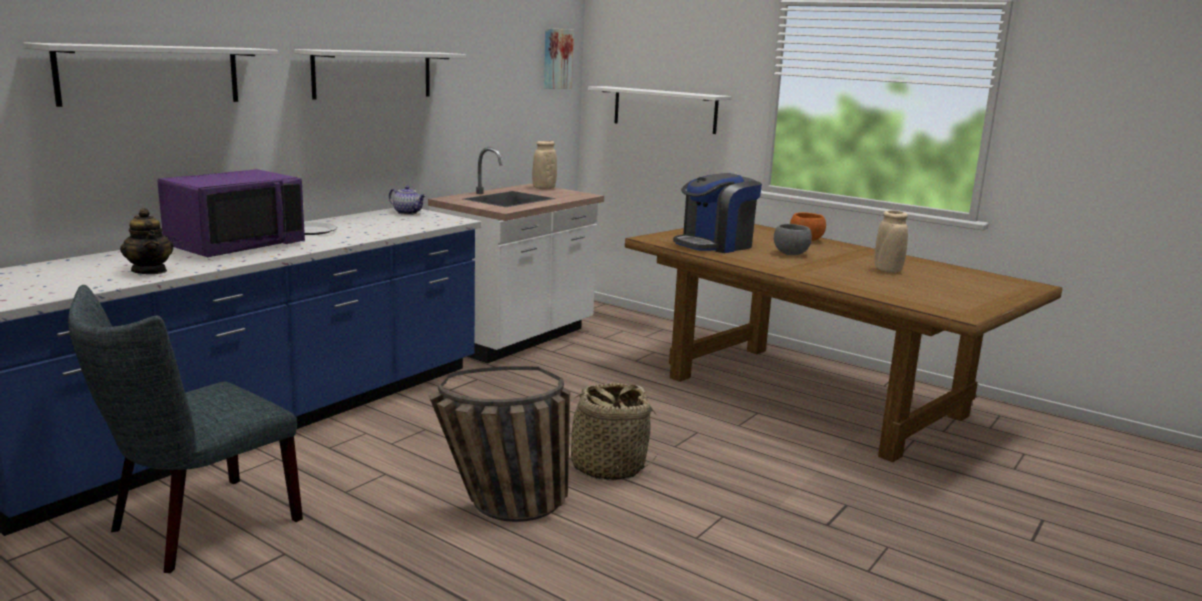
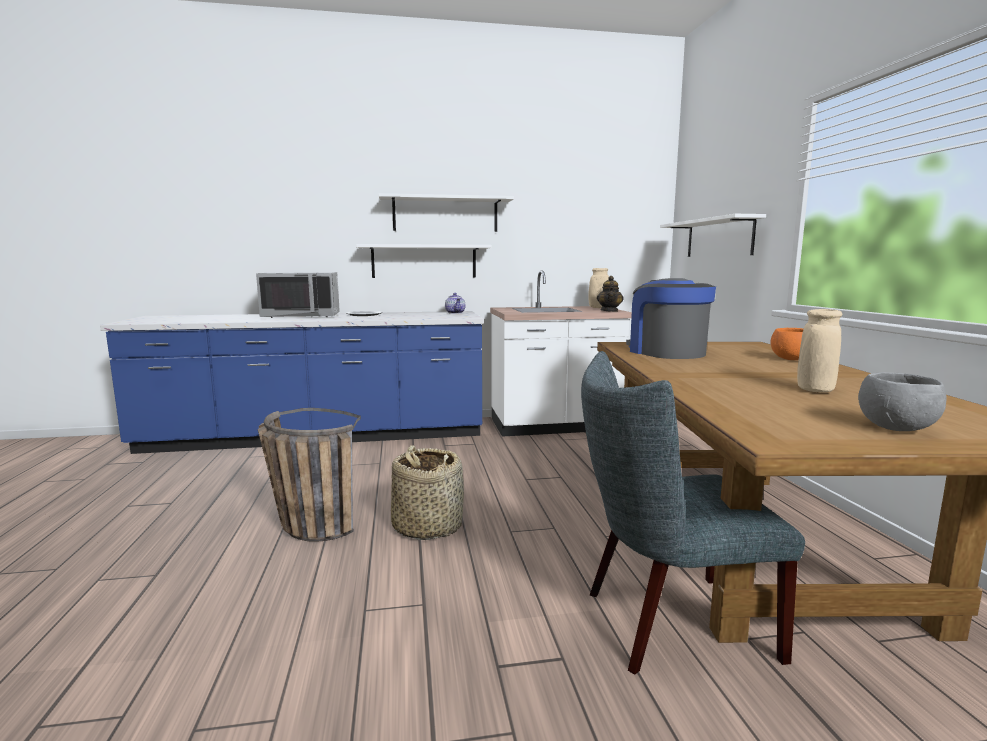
camera: 45 degrees right, 5 degrees down
(150, 271) = (221, 320): teapot -> teapot (609, 311)
(151, 74) = (278, 212): white shelf -> white shelf (424, 261)
(195, 528) = (178, 475): grey chair -> grey chair (666, 624)
(235, 245) = (302, 316): purple microwave -> grey microwave
(556, 58) = (639, 204): picture -> none
(715, 245) = (666, 352): coffee machine -> coffee machine turned 60 degrees clockwise
(791, 254) = (728, 365): grey bowl -> grey bowl (896, 429)

